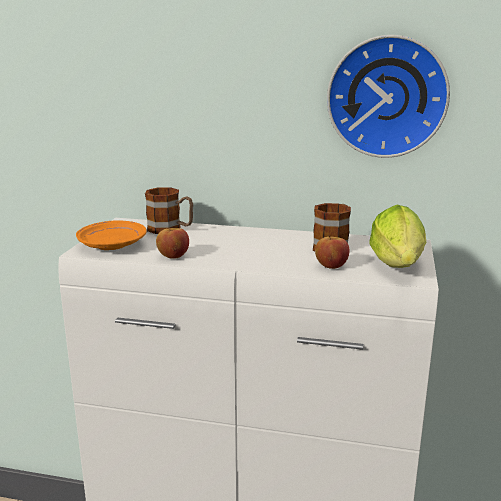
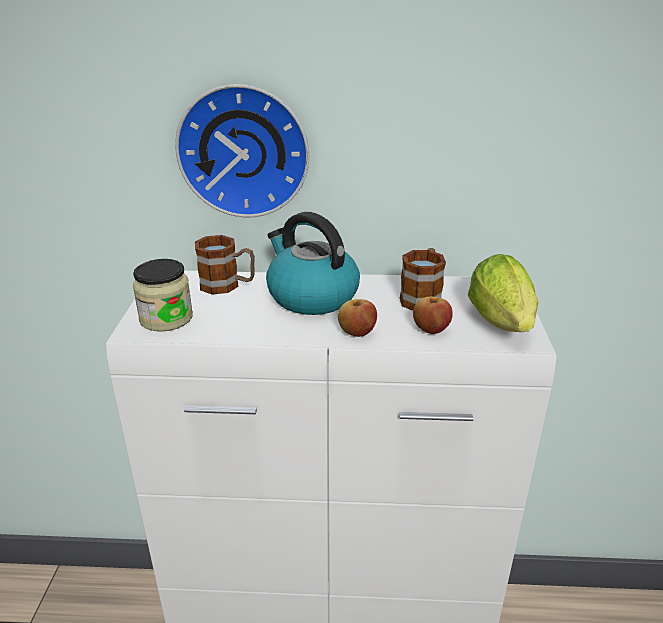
camera: 10 degrees left, 10 degrees up
(112, 245) = (166, 318): orange plate -> jar
(173, 256) = (246, 330): apple -> apple (357, 332)
(237, 240) = (311, 296): none -> kettle
(387, 97) = (477, 121): wall clock -> wall clock (244, 150)

